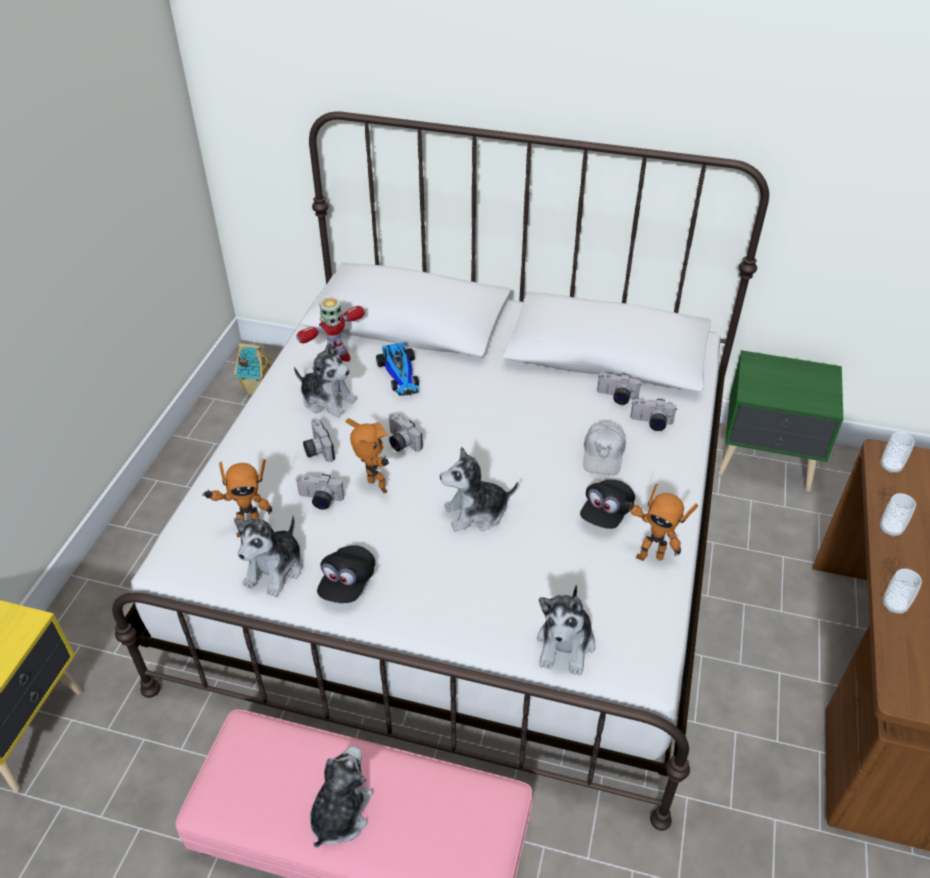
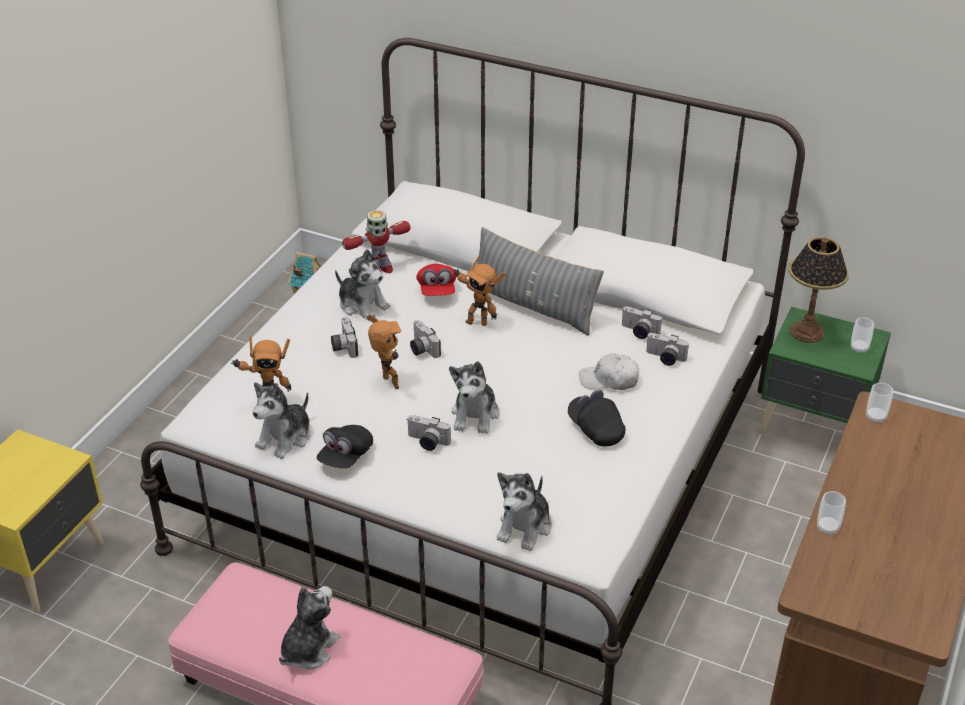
camera: 10 degrees right, 5 degrees down
(319, 500) = (336, 388): camera -> camera (426, 442)
(401, 375) = (437, 290): toy car -> red cap
(476, 513) = (475, 415): plush toy -> plush toy turned 75 degrees counterclockwise
(503, 381) = (533, 306): none -> grey pillow
(603, 454) = (609, 380): white cap -> white cap turned 75 degrees clockwise
(606, 513) = (595, 429): black cap -> black cap turned 105 degrees clockwise
(649, 555) = (624, 467): toy robot -> toy robot (477, 321)
(765, 375) = (807, 332): none -> table lamp
(890, 529) = (852, 468): cup -> cup (859, 348)

